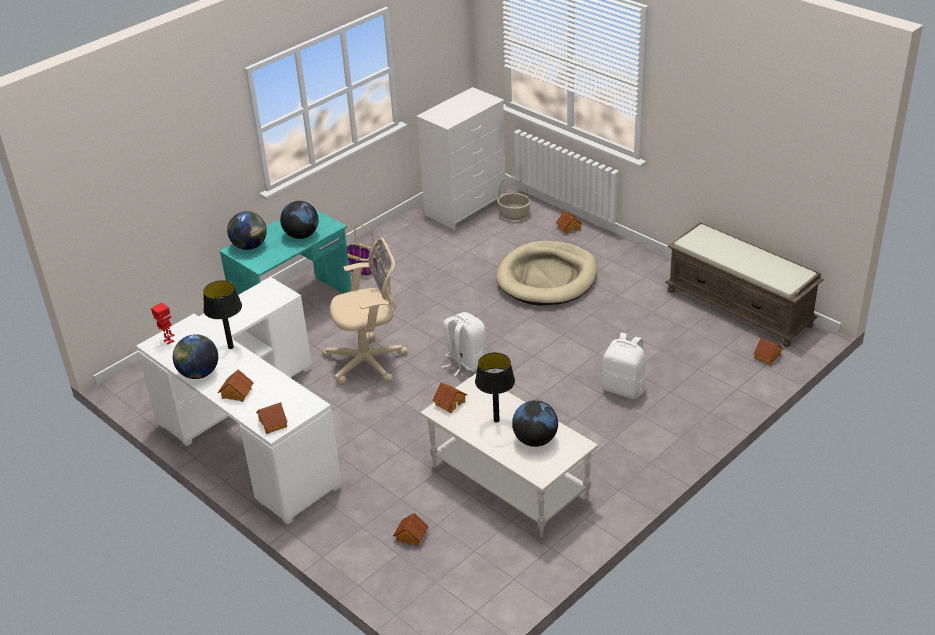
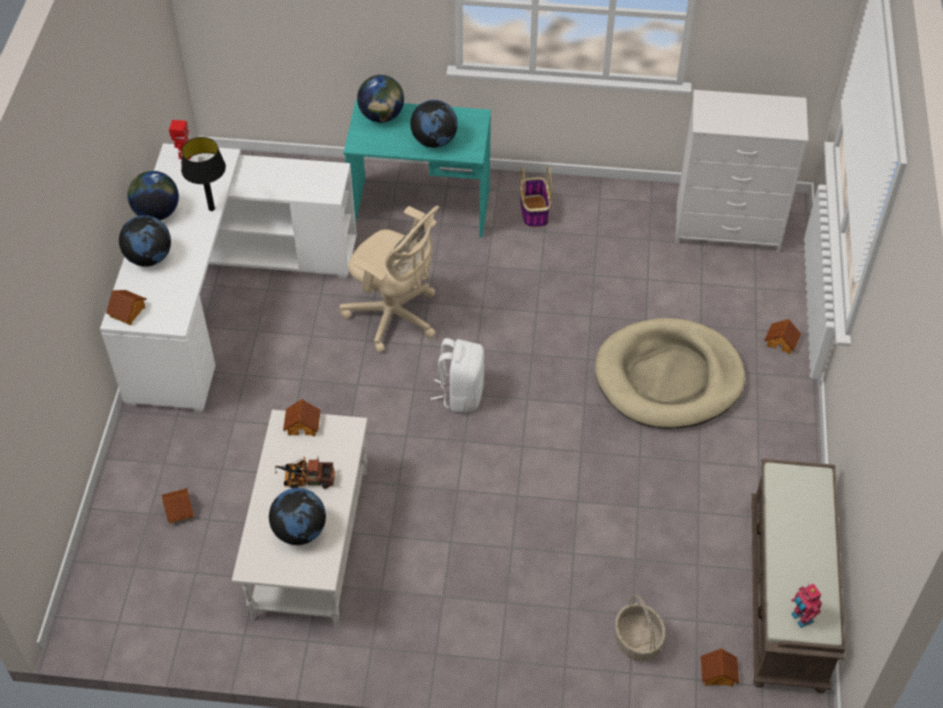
camera: 50 degrees right, 15 degrees up
(236, 393) = (149, 258): toy house -> globe
(496, 420) = (305, 479): black table lamp -> toy truck
(514, 214) = (757, 277): basket -> basket (638, 641)
(624, 388) = (537, 561): white backpack -> none
(788, 277) = (801, 618): none -> toy robot

